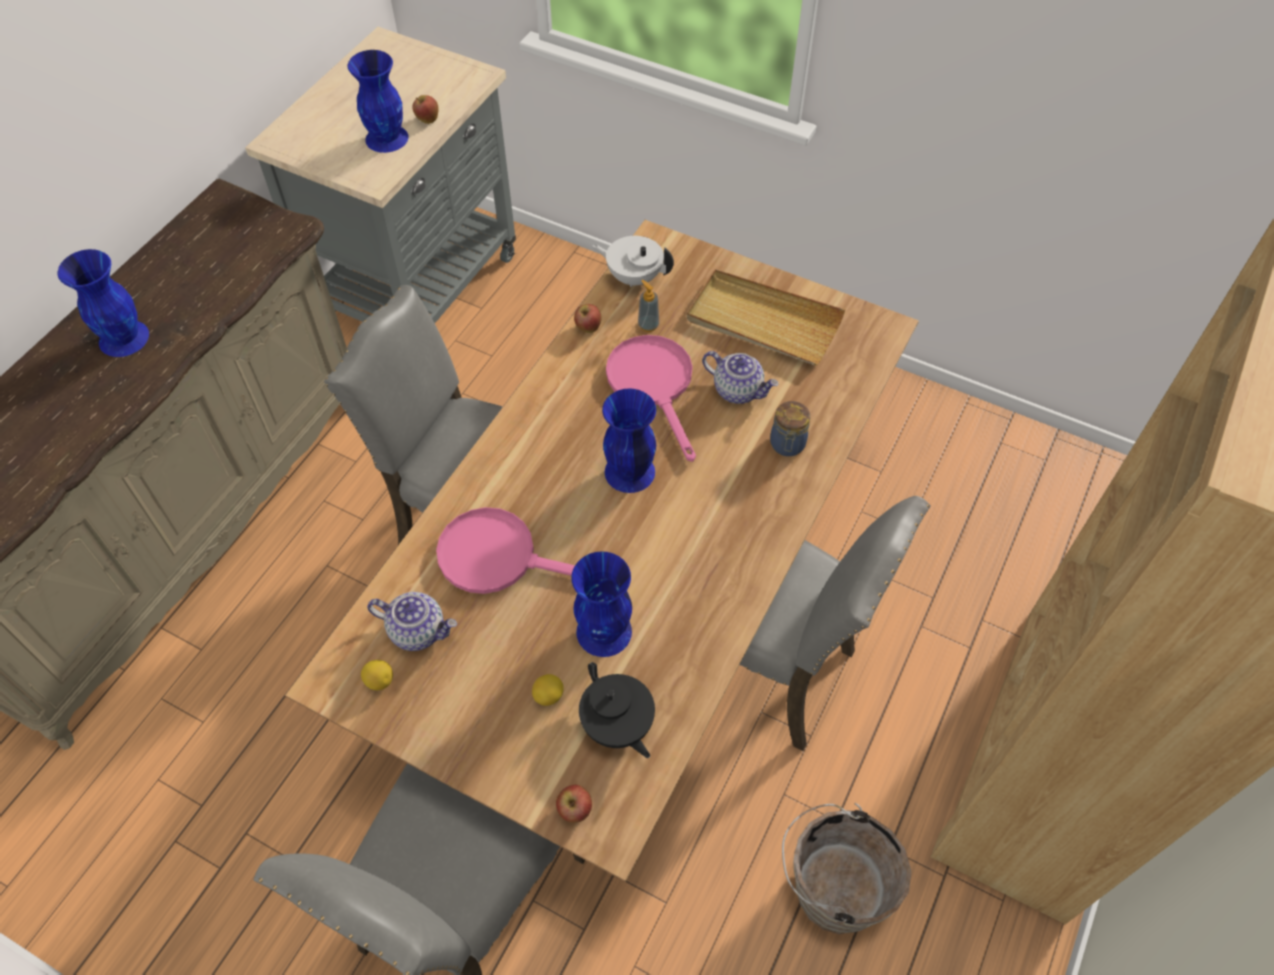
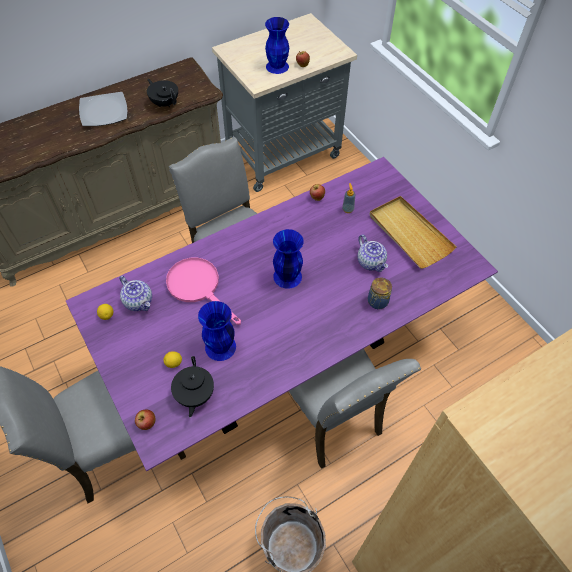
camera: 30 degrees right, 0 degrees up
(124, 337) = (104, 111): blue vase -> plate
(230, 277) = (165, 103): none -> black teapot
(634, 277) = (357, 182): white teapot -> none
(637, 611) = (285, 354): brown dining table -> purple dining table
(654, 385) = (330, 240): pink frying pan -> none

